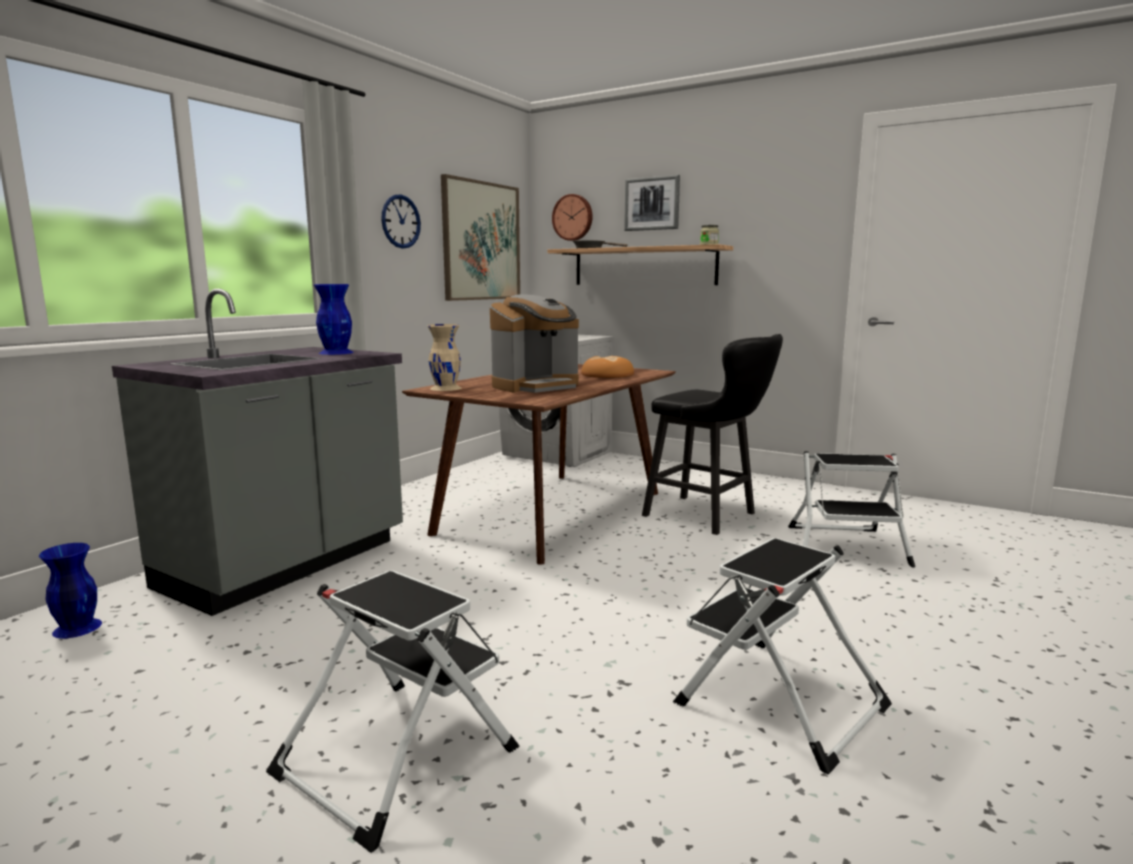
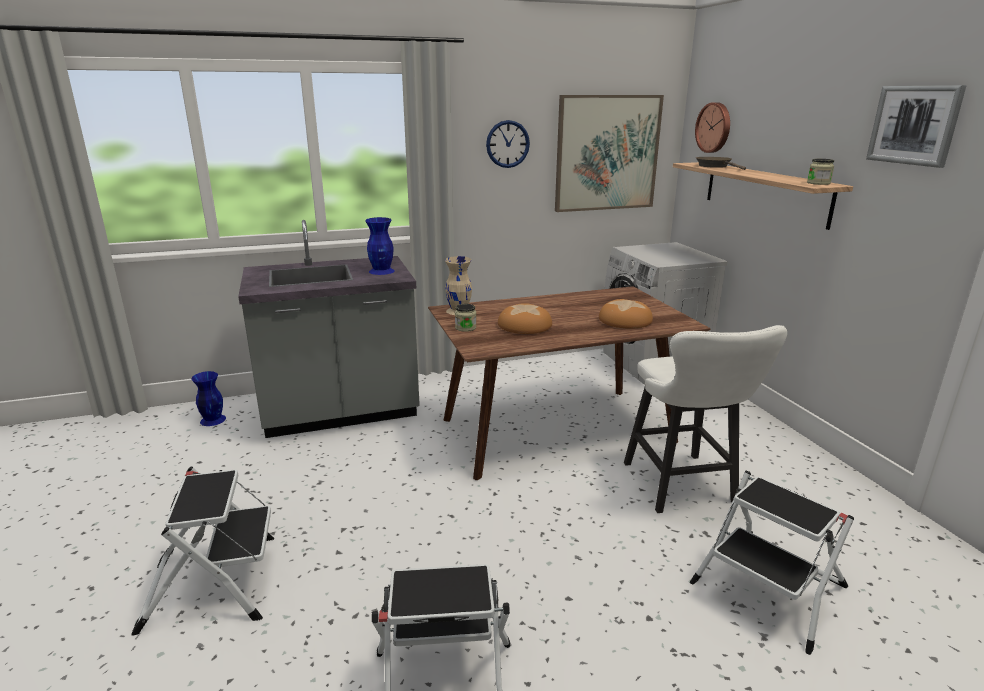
camera: 40 degrees right, 10 degrees up
(486, 394) = (465, 328): none -> jar
(536, 386) = (525, 325): coffee machine -> bread
(652, 204) = (783, 122): picture -> picture (914, 125)
(710, 517) = (684, 490): black stool -> white stool

